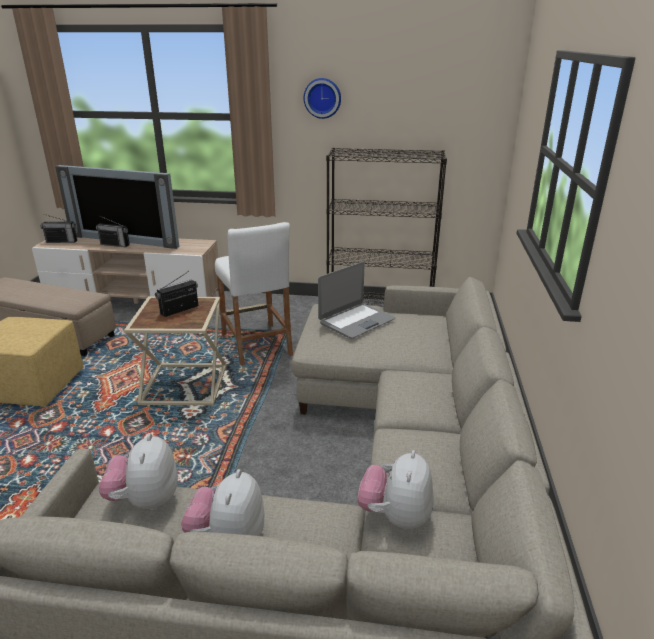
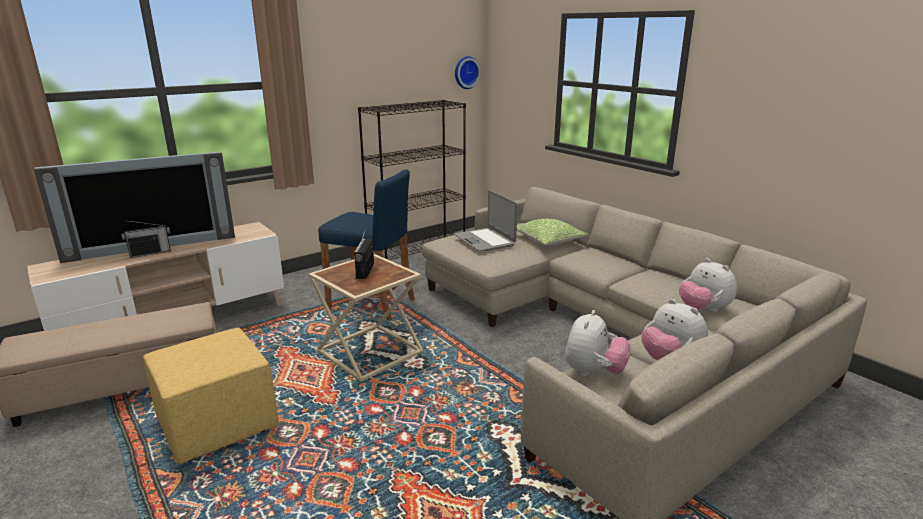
camera: 45 degrees left, 5 degrees down
(62, 241) = (63, 270): radio -> none
(145, 500) = (593, 372): plush toy -> plush toy turned 105 degrees counterclockwise
(256, 344) = (371, 304): white stool -> blue stool
(322, 98) = (343, 61): wall clock -> wall clock (465, 72)
(356, 321) = (484, 240): laptop -> laptop turned 150 degrees clockwise
(419, 347) = (549, 240): none -> pillow

